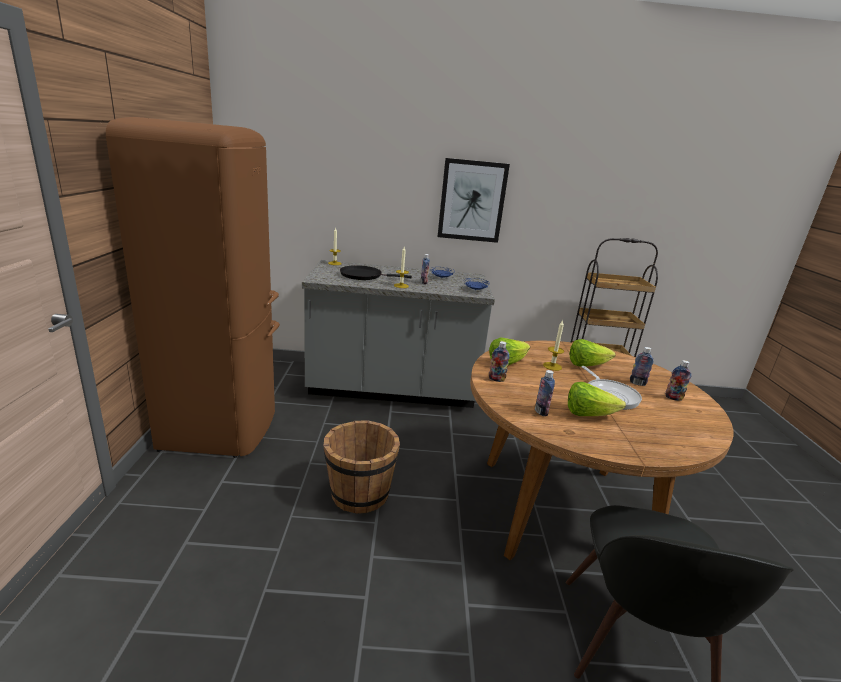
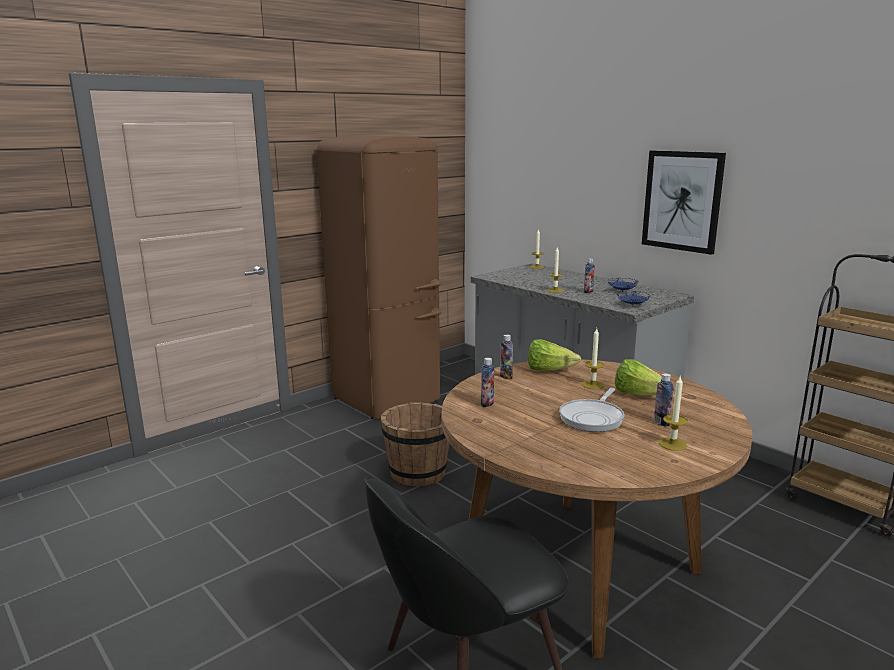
camera: 50 degrees right, 5 degrees down
(364, 276) = (539, 279): black frying pan -> none
(588, 414) = (527, 419): lettuce -> none
(673, 398) = (672, 444): bottle -> candle

